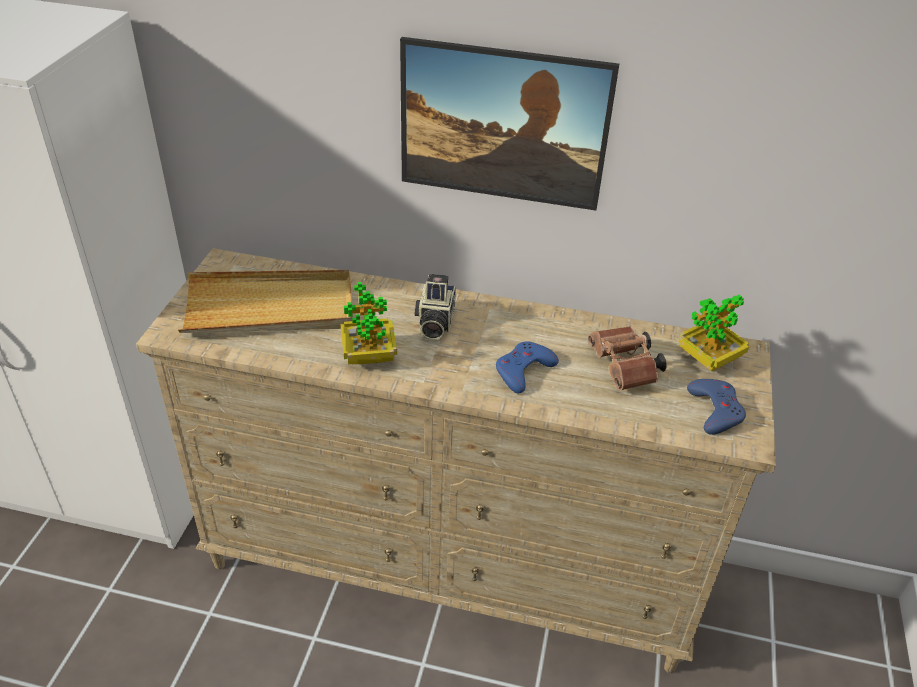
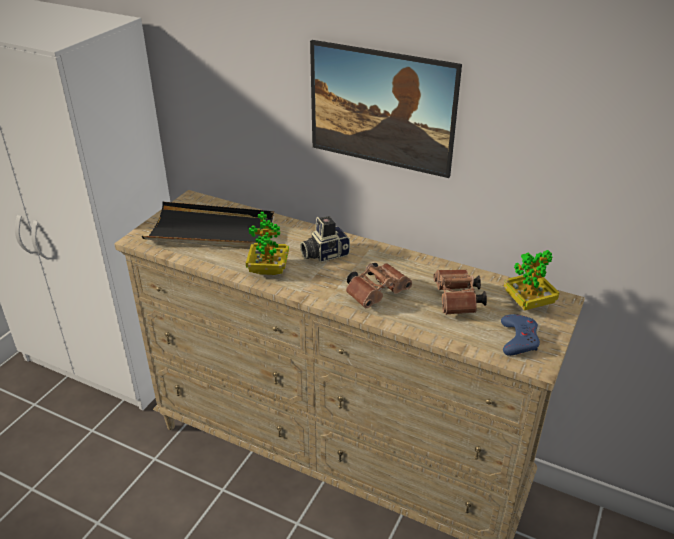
camera: 15 degrees right, 5 degrees down
(270, 308) = (212, 231): beige tray -> black tray
(434, 323) = (324, 254): camera -> camera turned 45 degrees clockwise
(523, 370) = (378, 293): blue game controller -> brown binoculars

